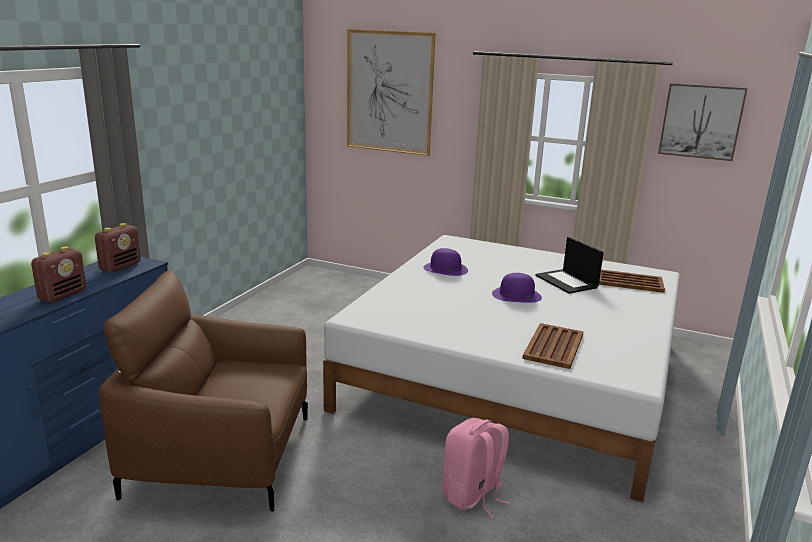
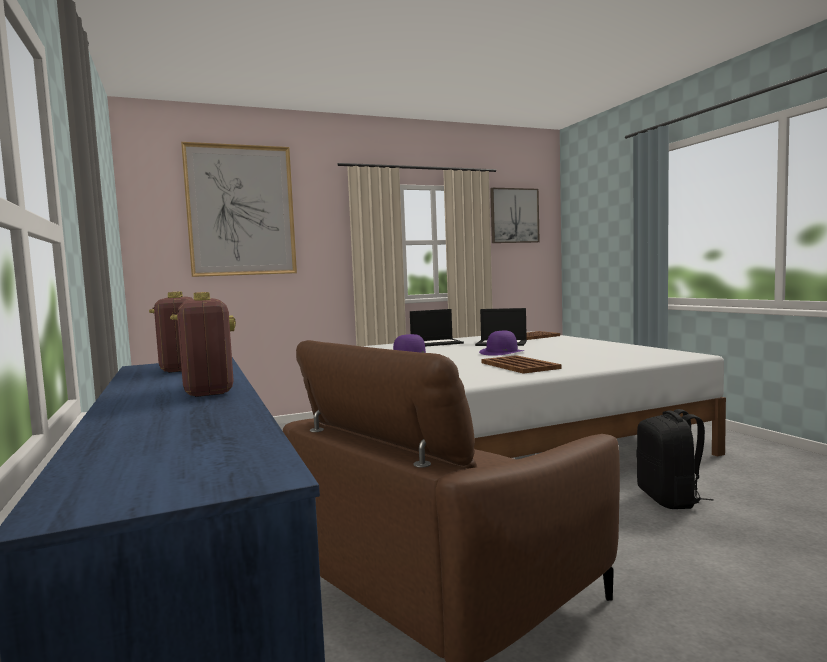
camera: 45 degrees left, 15 degrees down
(472, 496) = (670, 499): pink backpack -> black backpack
(524, 258) = (437, 343): none -> laptop
(554, 346) = (609, 358): brown tray -> brown tray (519, 365)

